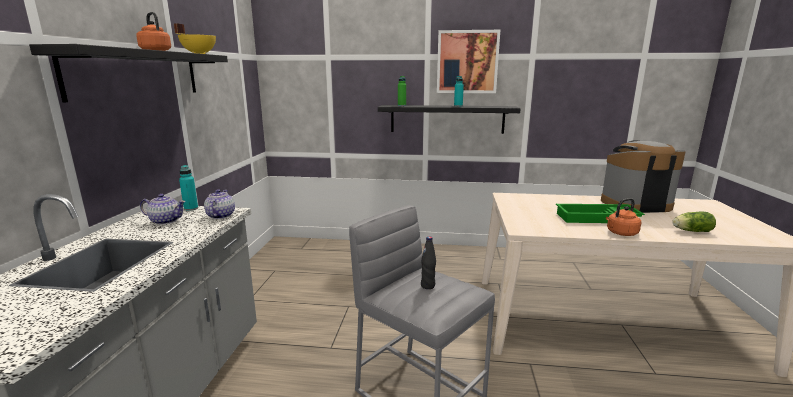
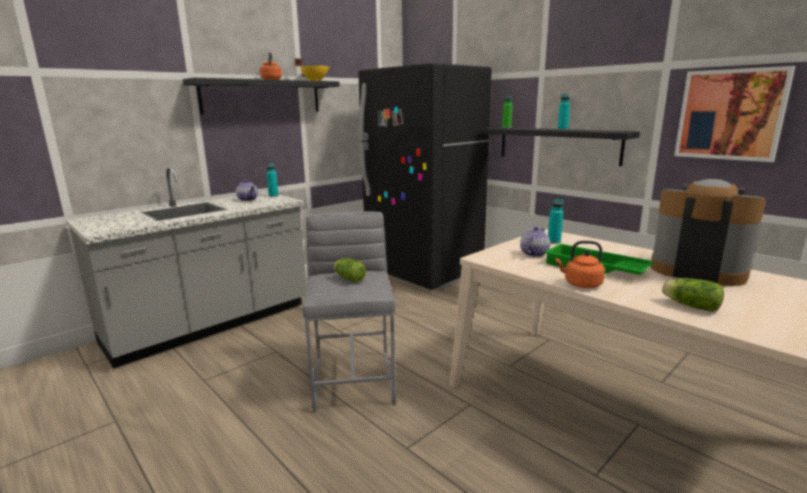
camera: 40 degrees right, 0 degrees up
(220, 216) = (277, 202): teapot -> teapot (533, 254)
(327, 256) = (424, 272): none -> black fridge
(428, 286) = (348, 278): black bottle -> lettuce
(467, 62) = (583, 77): picture -> picture (730, 115)
(526, 202) = (554, 241): none -> turquoise bottle

